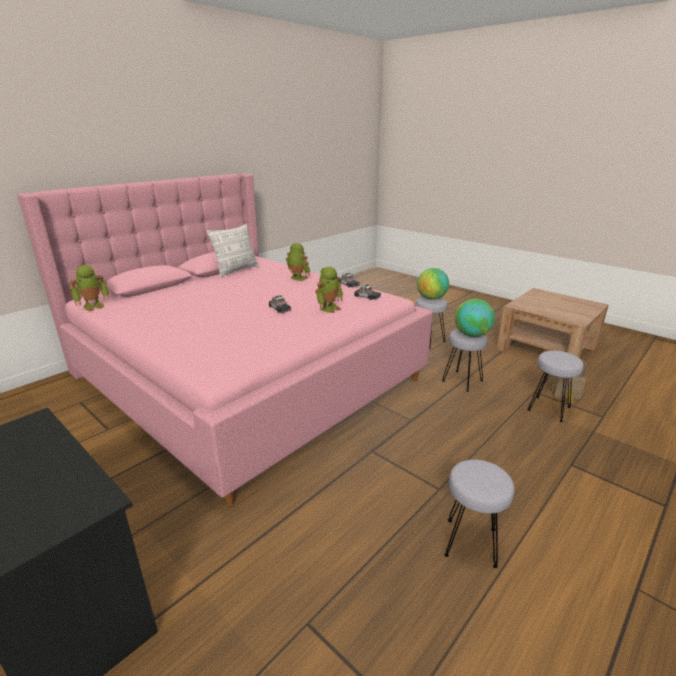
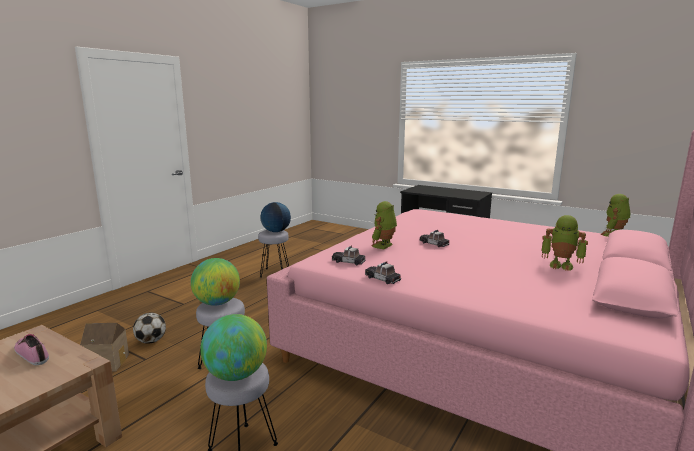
camera: 170 degrees right, 10 degrees down
(236, 271) = (592, 292): pillow -> none
(297, 278) = (468, 283): toy robot -> toy robot (561, 265)
(476, 478) = (276, 231): none -> globe
(549, 409) = (151, 341): grey stool -> football
(554, 311) = (33, 354): none -> shoe

